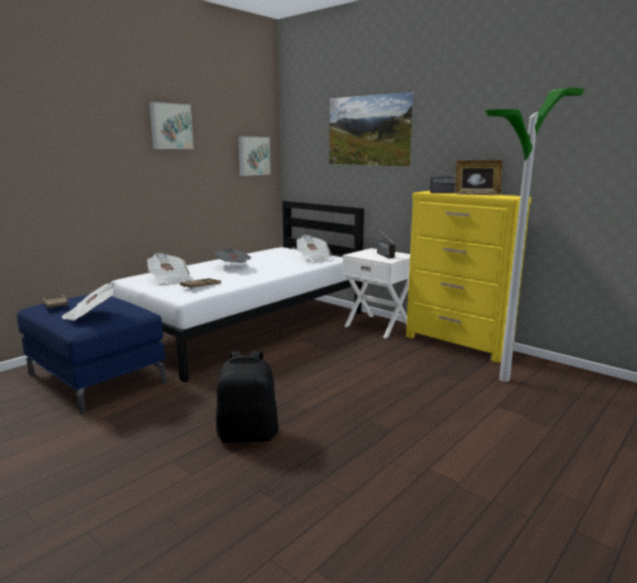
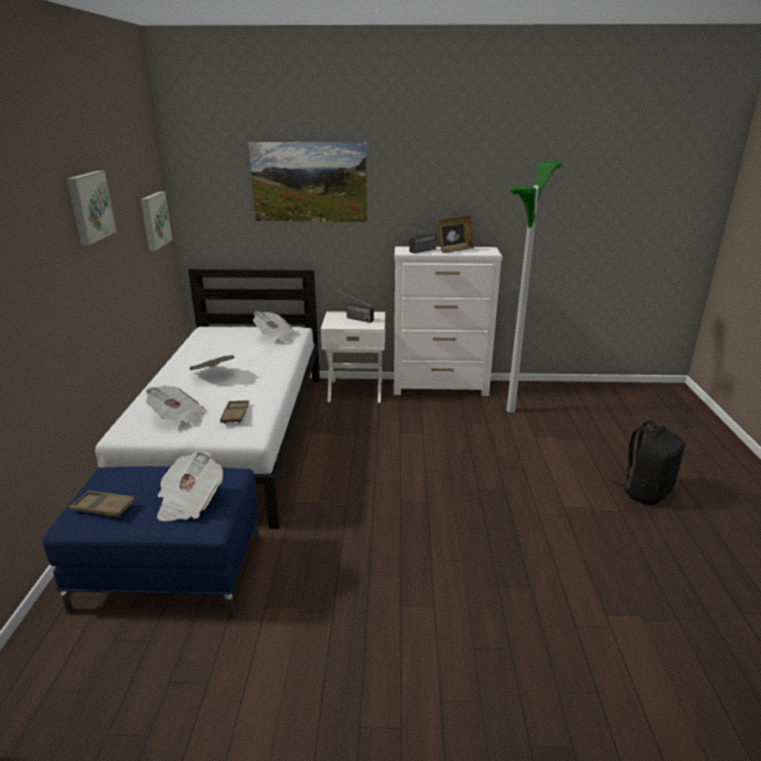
camera: 40 degrees left, 10 degrees up
(248, 434) = (418, 547): black backpack -> black backpack (645, 491)
(458, 344) = (441, 388): yellow dresser -> white dresser

